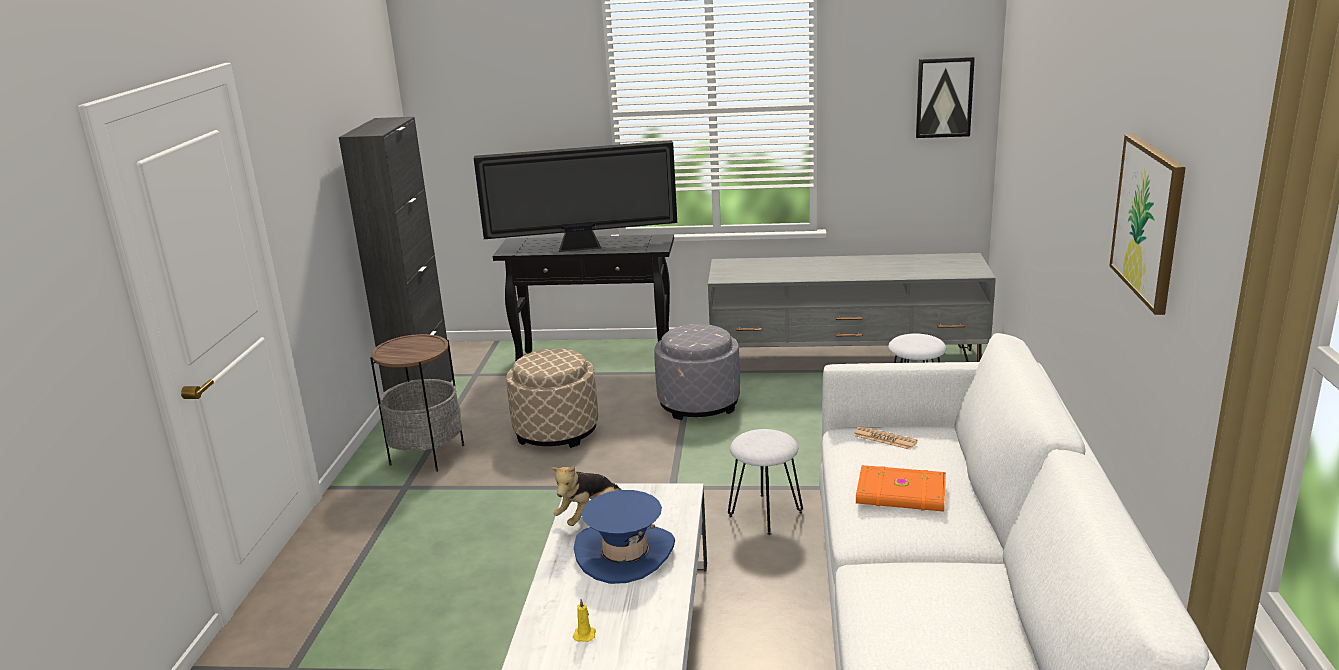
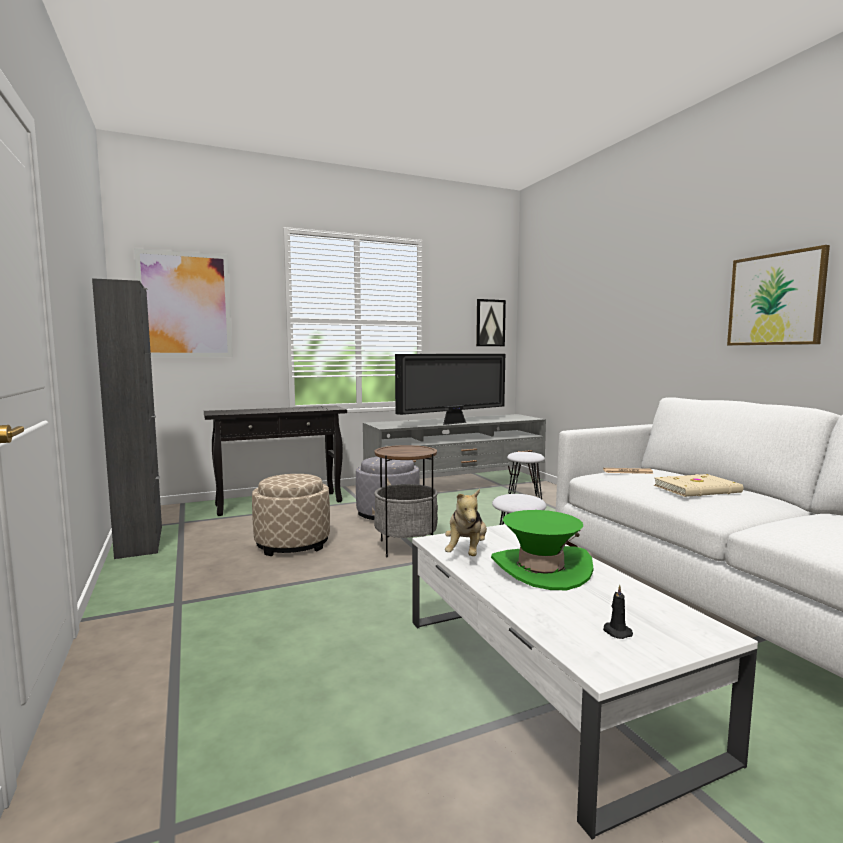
camera: 30 degrees left, 15 degrees down
(427, 455) = (181, 577): side table -> side table (406, 547)
(483, 102) = (185, 305): none -> picture
(582, 248) = (277, 410): television -> television (454, 423)
(585, 634) = (616, 632): yellow candle -> black candle
(625, 553) = (541, 568): blue hat -> green hat
(901, 494) = (698, 489): orange book -> beige book

